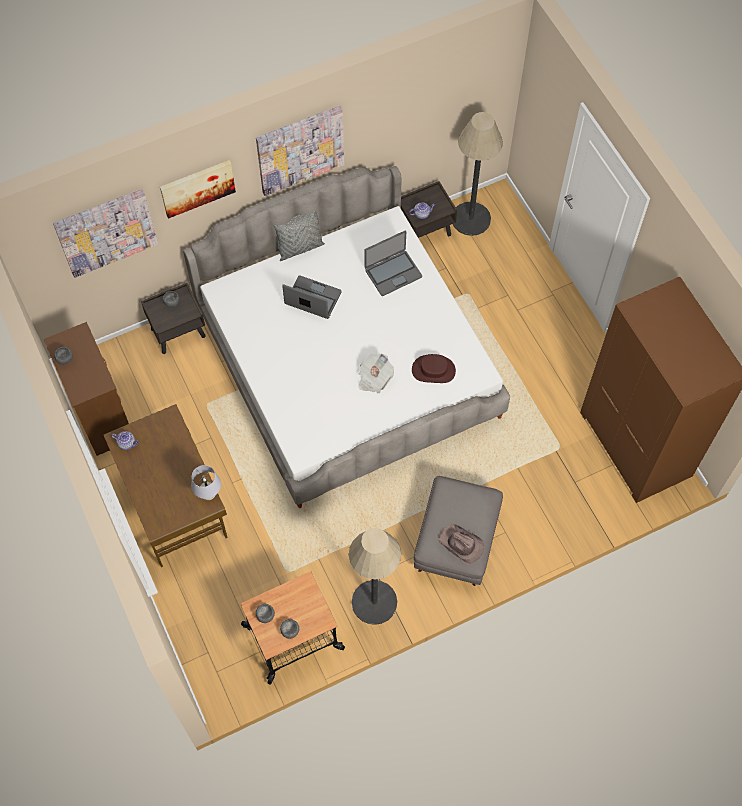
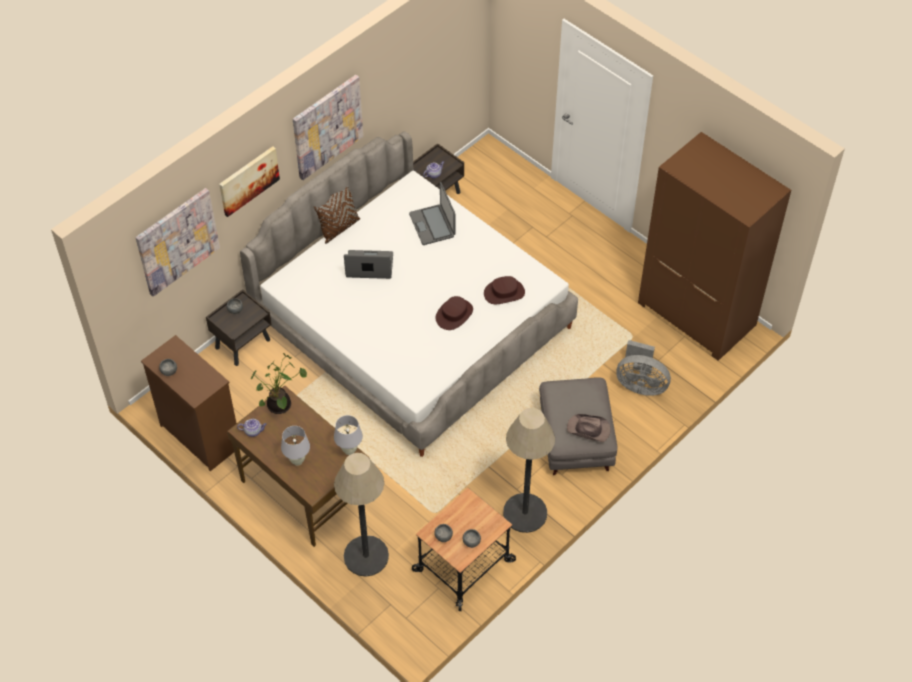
camera: 20 degrees left, 10 degrees down
(155, 489) = (297, 461): none -> white table lamp
(162, 426) = (280, 407): none -> potted plant
(300, 248) = (339, 228): grey pillow -> brown pillow
(374, 378) = (454, 314): newspaper -> brown hat
(393, 273) = (432, 225): laptop -> laptop turned 120 degrees clockwise
(470, 219) = (472, 174): floor lamp -> floor lamp (366, 556)
(545, 503) = (640, 384): none -> grey fan

